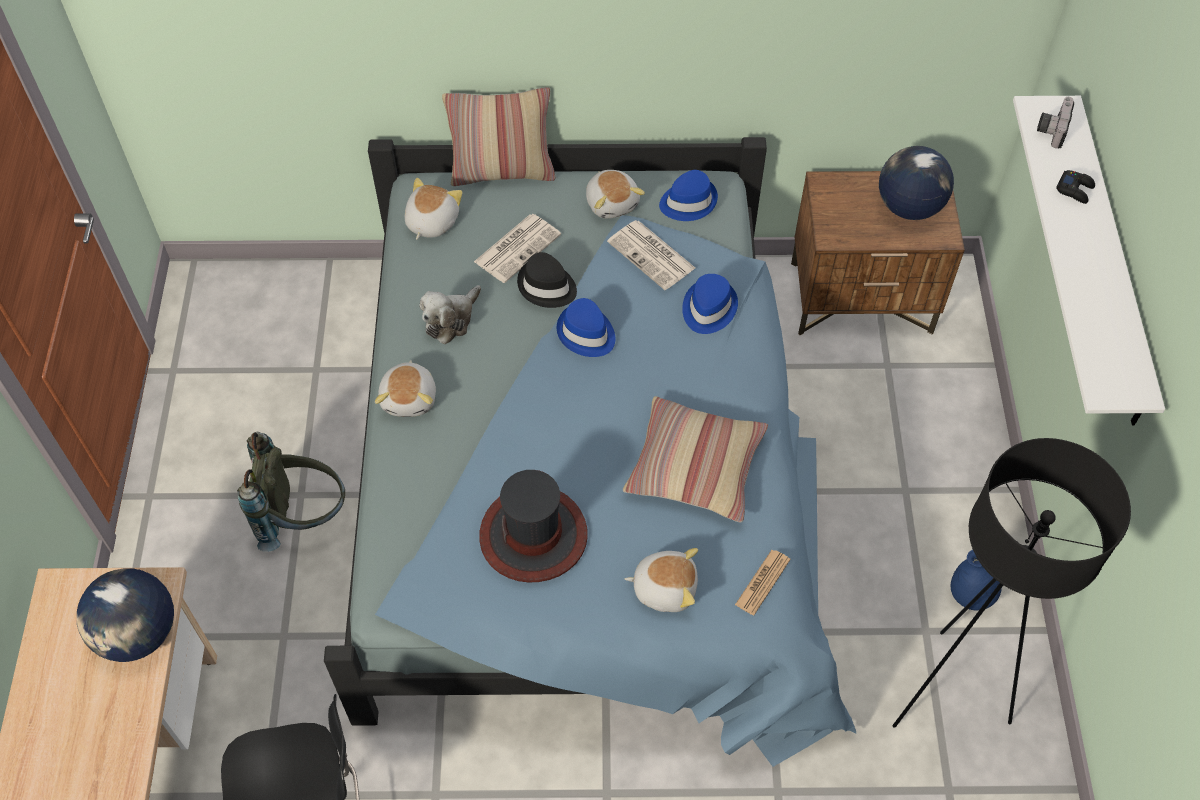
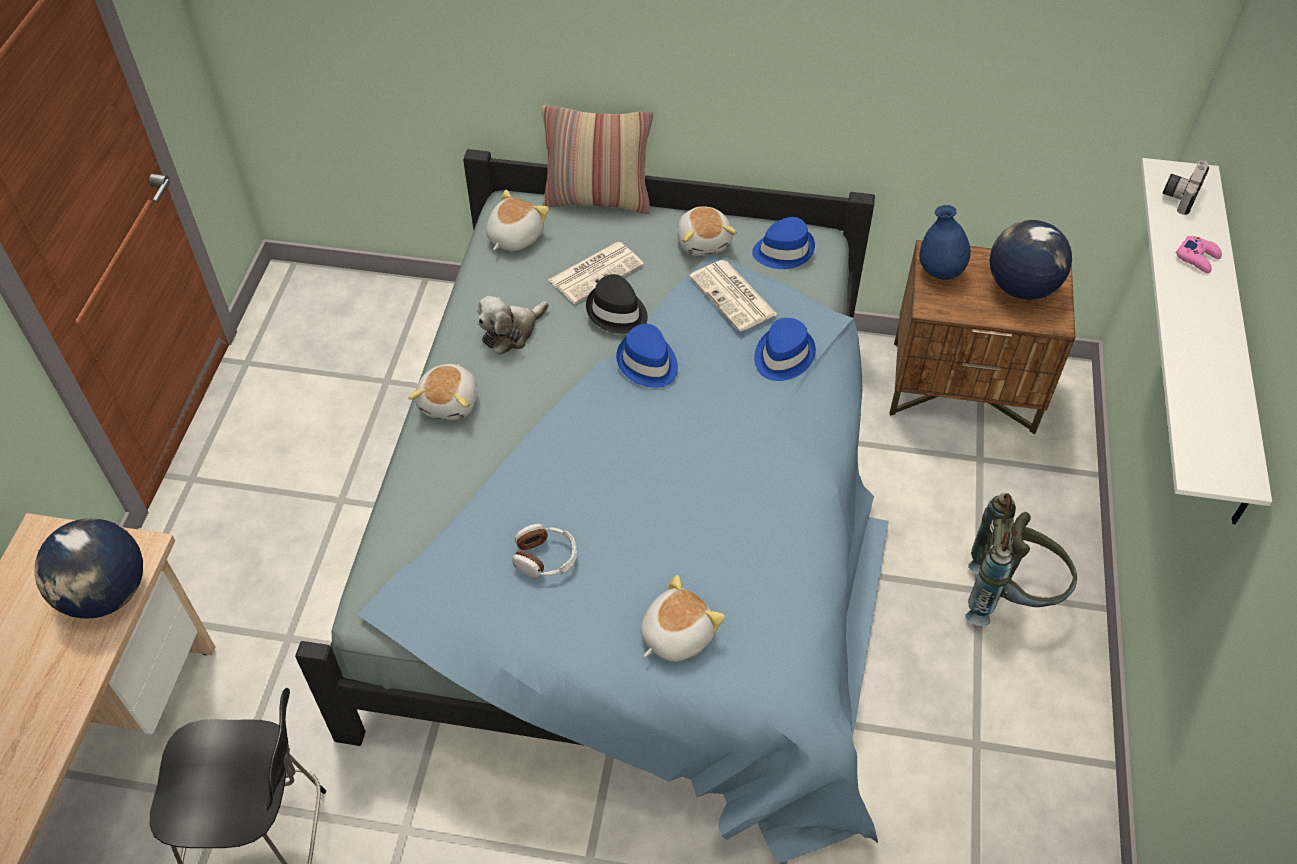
camera: 10 degrees right, 5 degrees down
(303, 517) = (337, 522): grey backpack -> grey backpack (1009, 595)
(534, 535) = (545, 558): hat -> headphones
(664, 587) = (675, 635): plush toy -> plush toy turned 60 degrees counterclockwise
(695, 467) = (736, 513): pillow -> none
(762, 582) = (785, 646): newspaper -> none
(946, 693) = (989, 817): black floor lamp -> none
(970, 596) = (1033, 714): blue vase -> blue vase (940, 272)
(1075, 189) = (1197, 258): black game controller -> pink game controller

